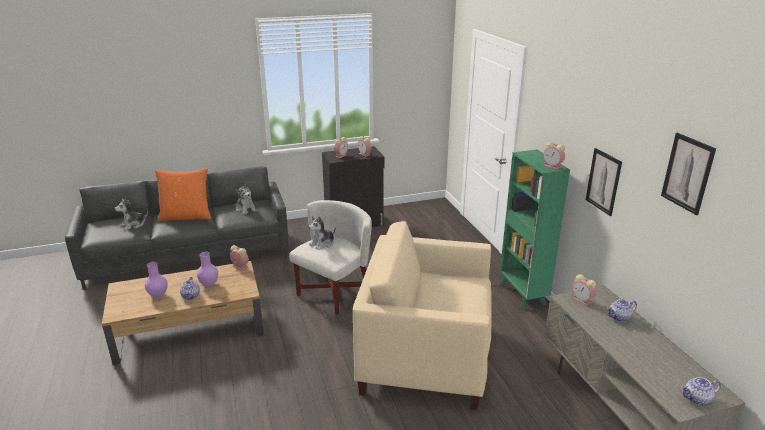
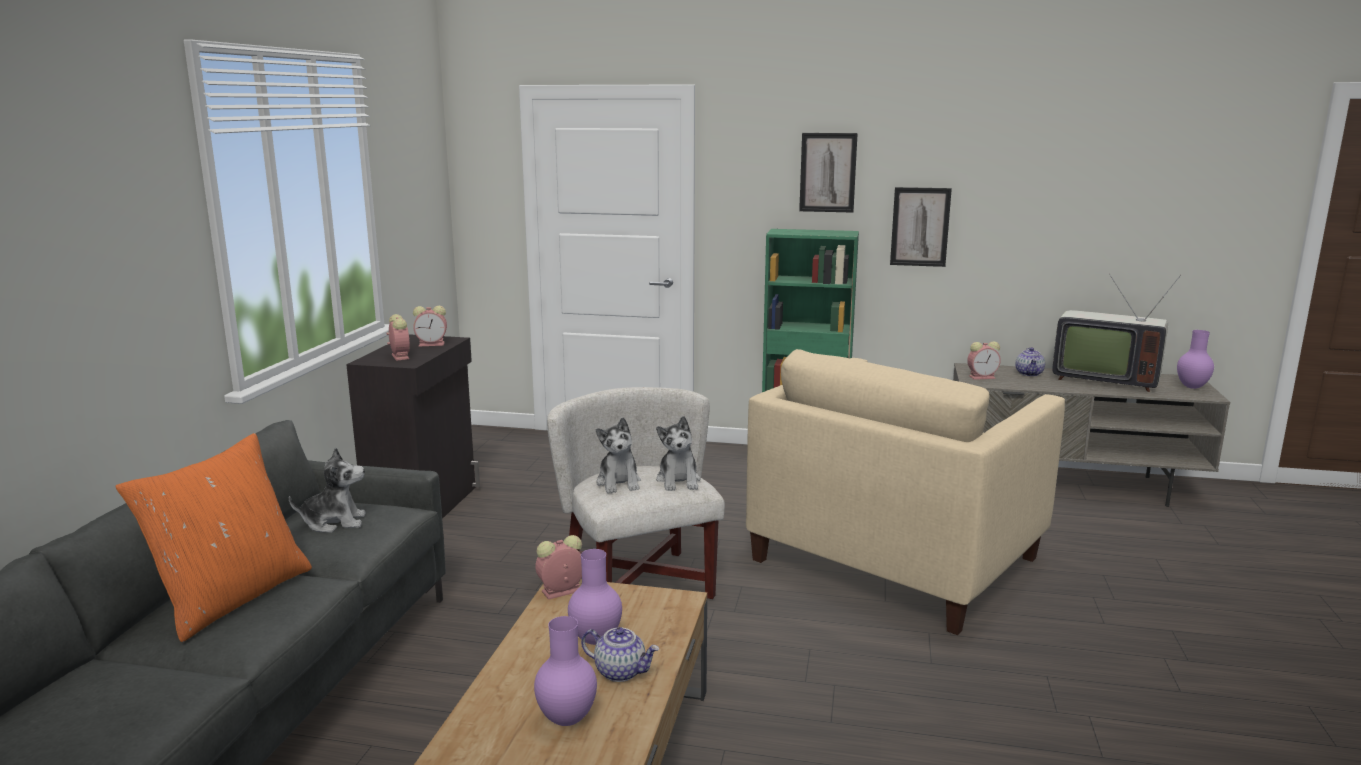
camera: 60 degrees left, 10 degrees down
(133, 225) = (134, 683): plush toy -> plush toy (678, 481)
(553, 166) = (841, 232): alarm clock -> none
(652, 351) = (1103, 379): none -> television
(687, 173) = (1064, 164): picture -> picture (828, 172)
(697, 399) = (1192, 387): teapot -> purple vase

